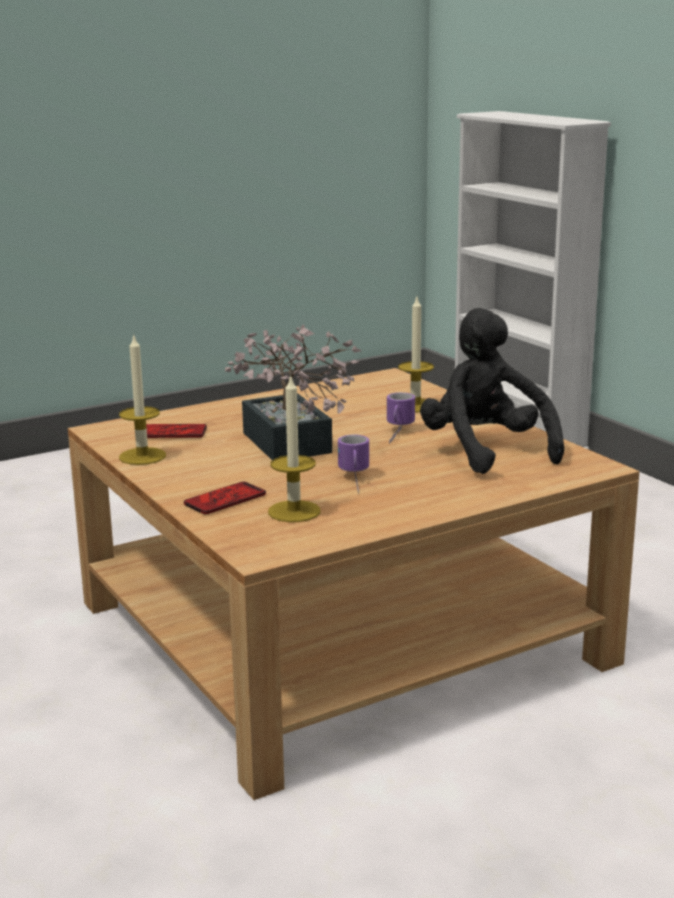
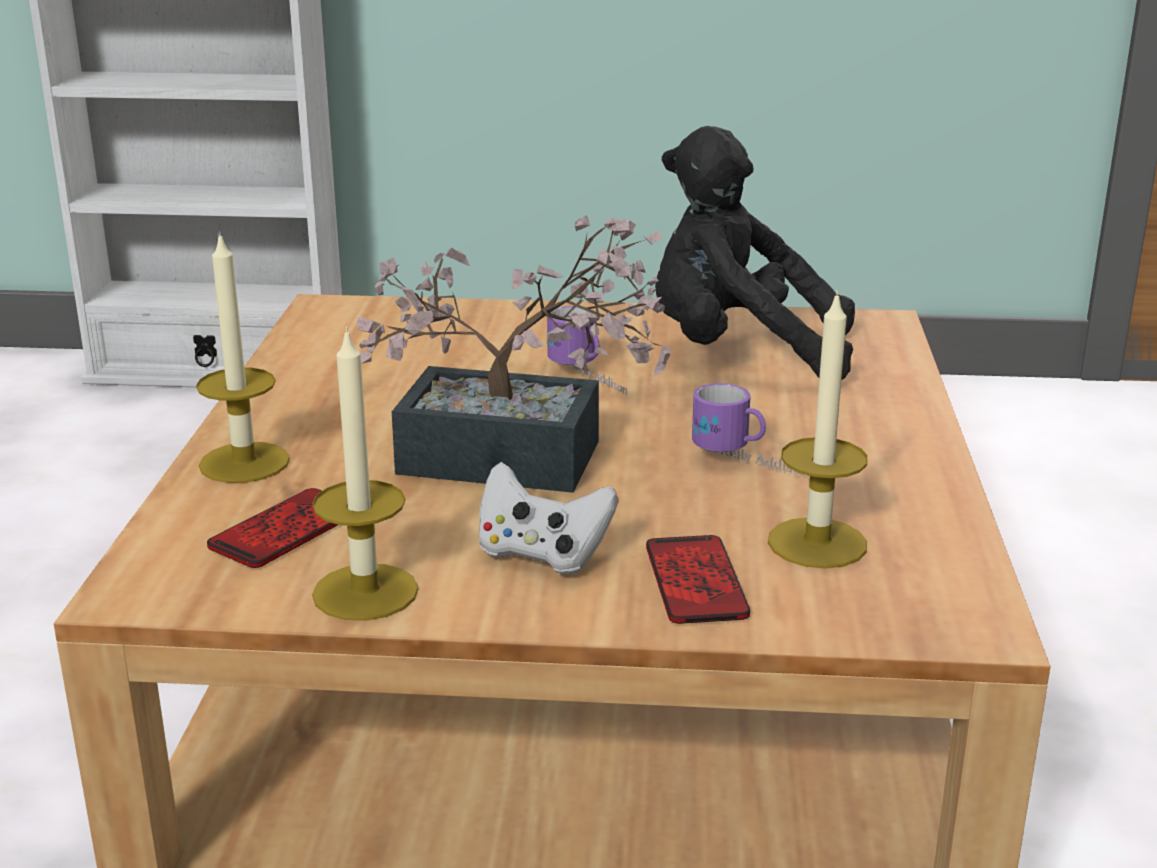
camera: 55 degrees left, 5 degrees up
(210, 471) = (542, 555): none -> white game controller
(415, 405) = (489, 333): candle -> candle (244, 463)

